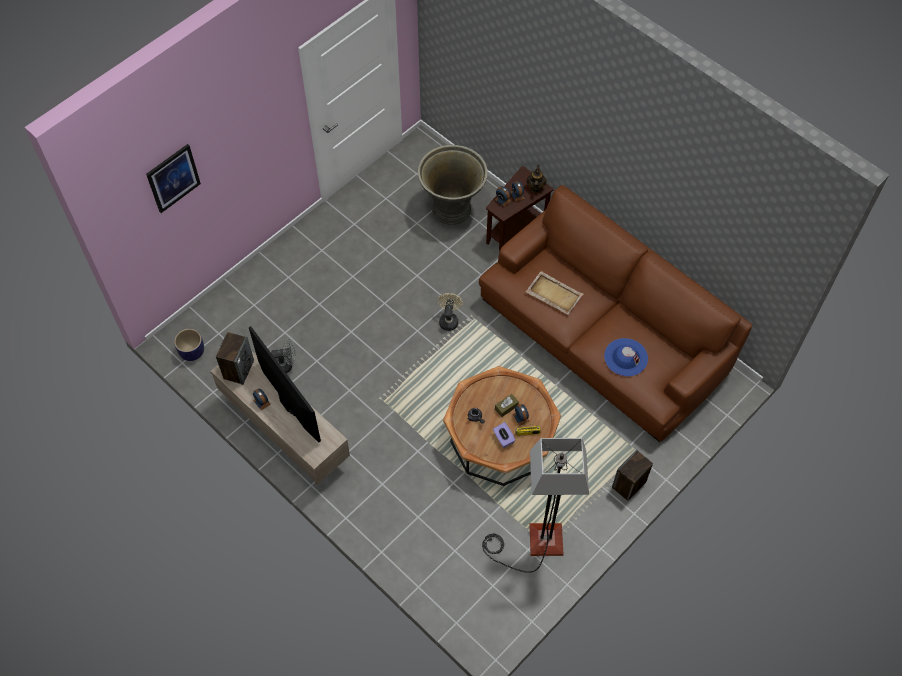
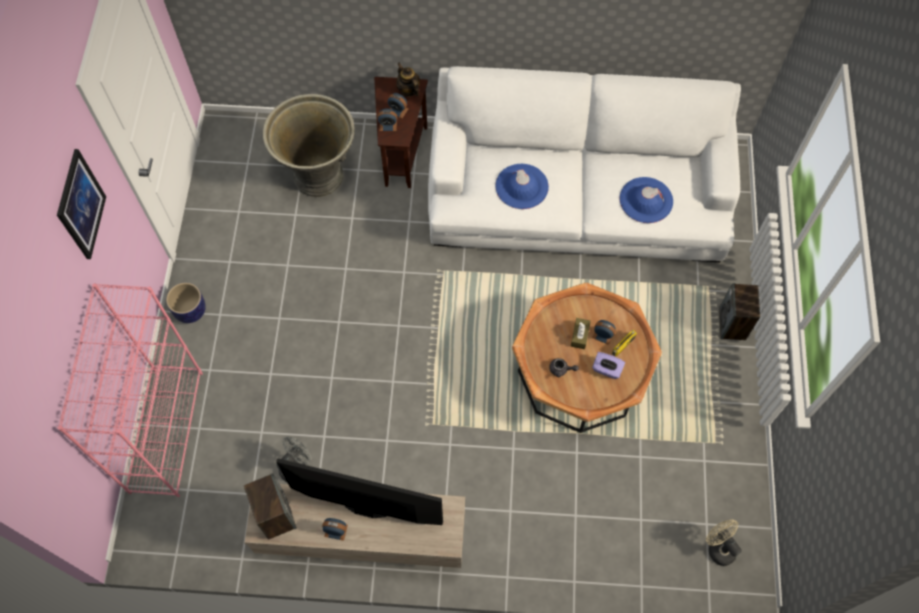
camera: 40 degrees left, 5 degrees up
(173, 178) = (42, 353): picture -> picture (80, 205)
(192, 352) = (176, 534): planter -> planter (190, 311)
(235, 293) = (166, 430): none -> pink bookcase
(449, 319) = (419, 290): beige fan -> beige fan (718, 547)
(534, 543) = (704, 450): floor lamp -> none
(553, 294) = (521, 186): beige tray -> blue hat
(604, 333) = (577, 195): brown sofa -> white sofa

